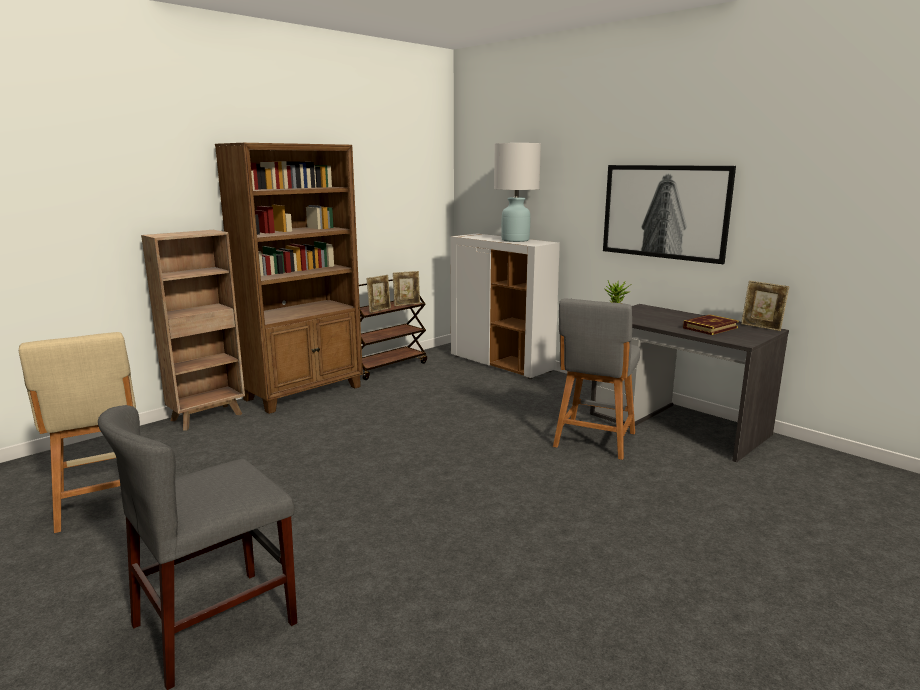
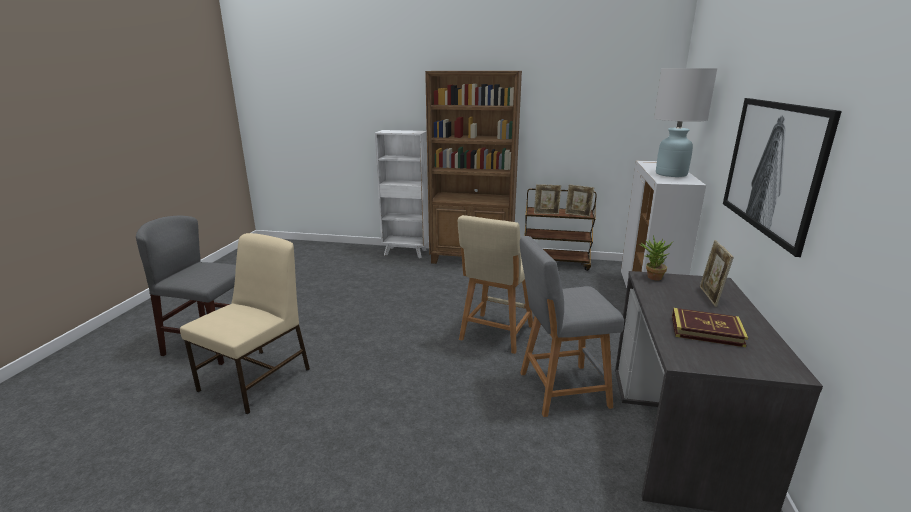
camera: 55 degrees right, 5 degrees up
(104, 504) = (295, 274): beige stool -> beige stool (495, 334)
(208, 417) = (406, 253): brown bookcase -> white bookcase
(379, 596) = (257, 379): none -> beige chair
(761, 327) = (785, 363): picture frame -> picture frame (710, 297)

